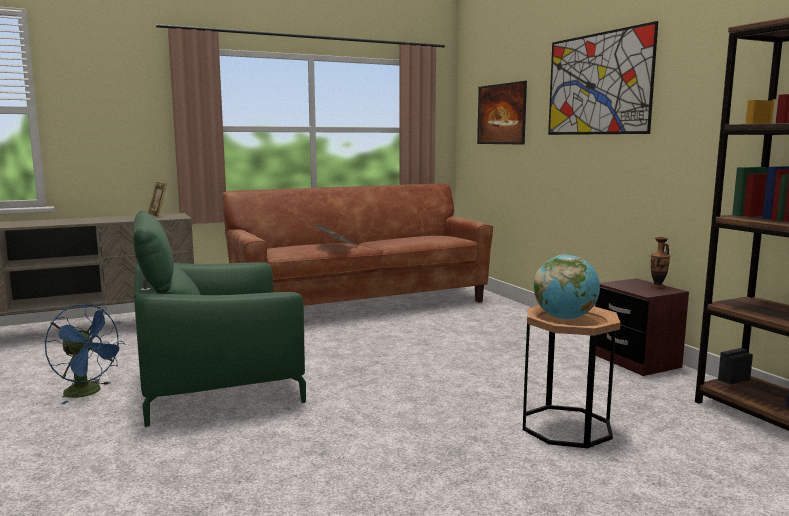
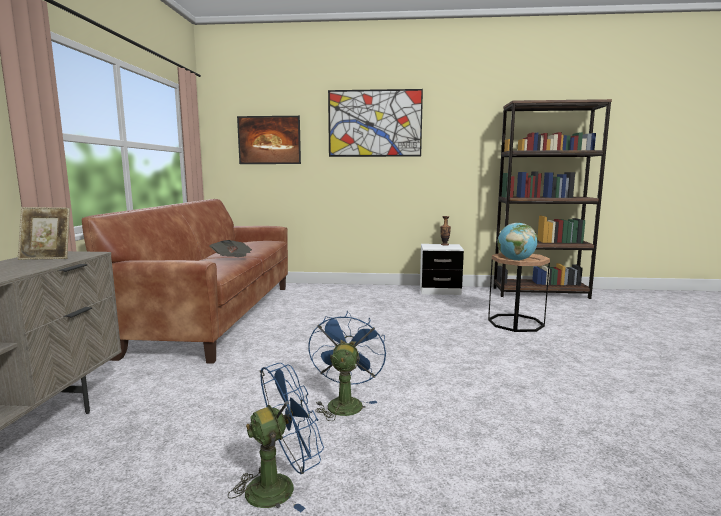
camera: 60 degrees left, 0 degrees up
(219, 384) = (344, 403): green armchair -> blue fan
(636, 361) = (440, 290): brown nightstand -> white nightstand

